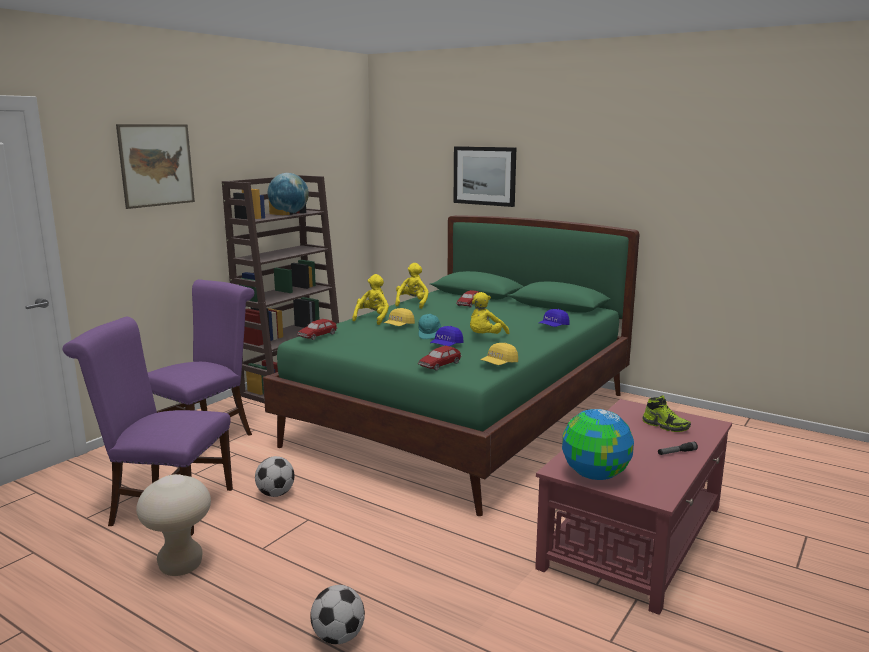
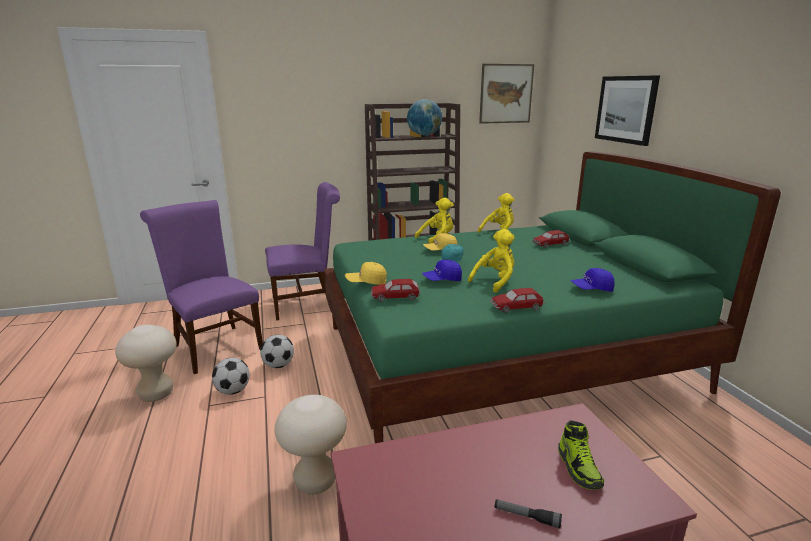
camera: 40 degrees right, 5 degrees up
(156, 165) = (305, 87): picture -> picture (506, 94)
(317, 335) = (363, 243): toy car -> toy car (516, 307)
(338, 637) = (131, 512): football -> football (233, 391)
(454, 546) = (315, 481): none -> beige stool
(485, 337) = (495, 281): yellow plush toy -> yellow plush toy turned 150 degrees clockwise
(499, 364) = (449, 313): yellow cap -> yellow cap (366, 282)
(595, 475) = (376, 491): globe -> none

